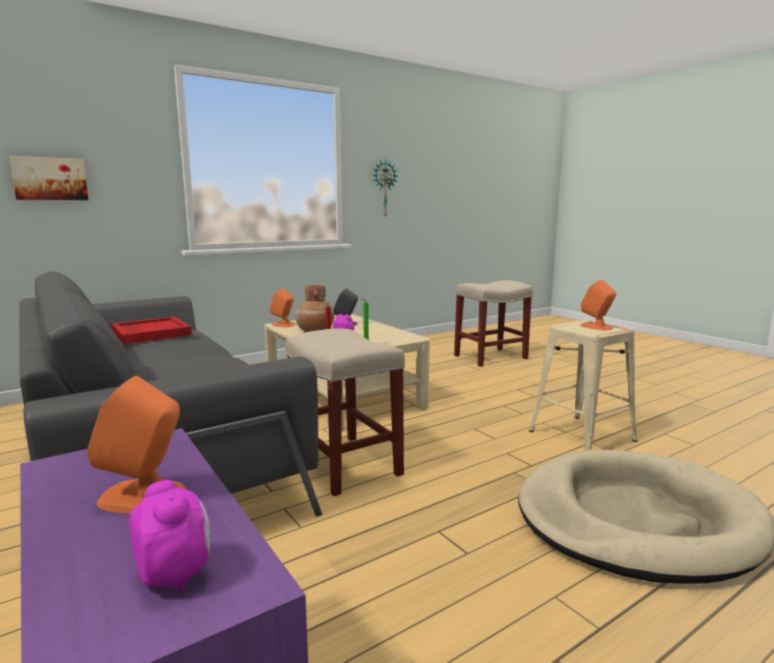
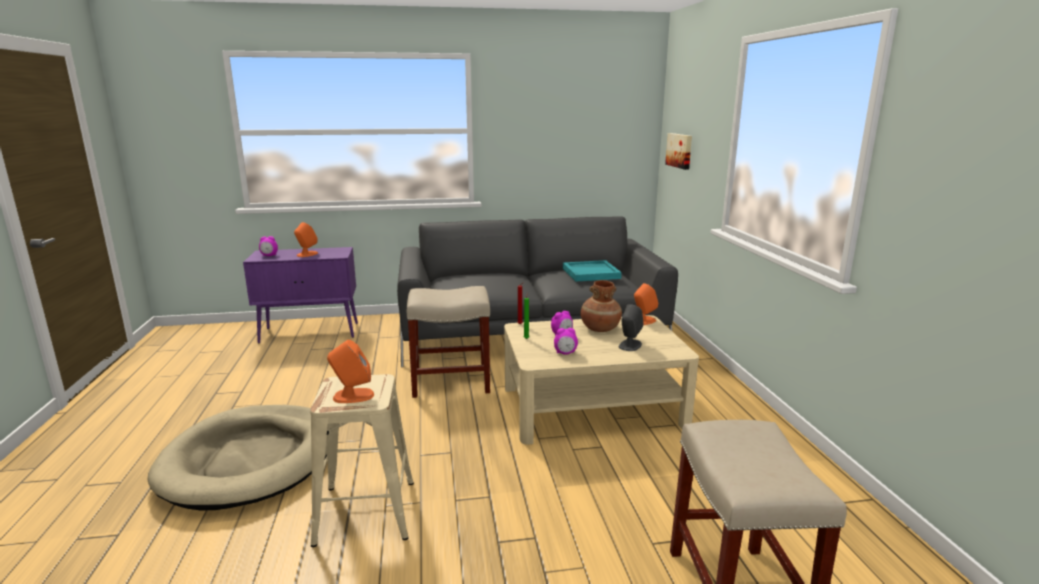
camera: 115 degrees right, 5 degrees up
(150, 333) = (591, 273): red tray -> turquoise tray
(383, 334) = (565, 353): none -> alarm clock
(384, 188) = (938, 203): wall clock -> none

